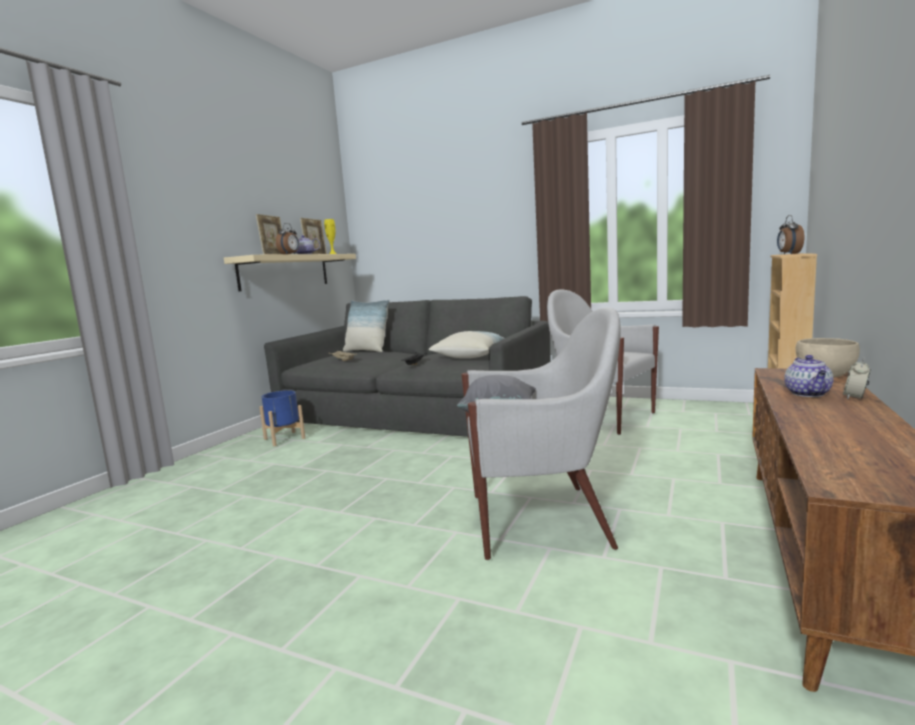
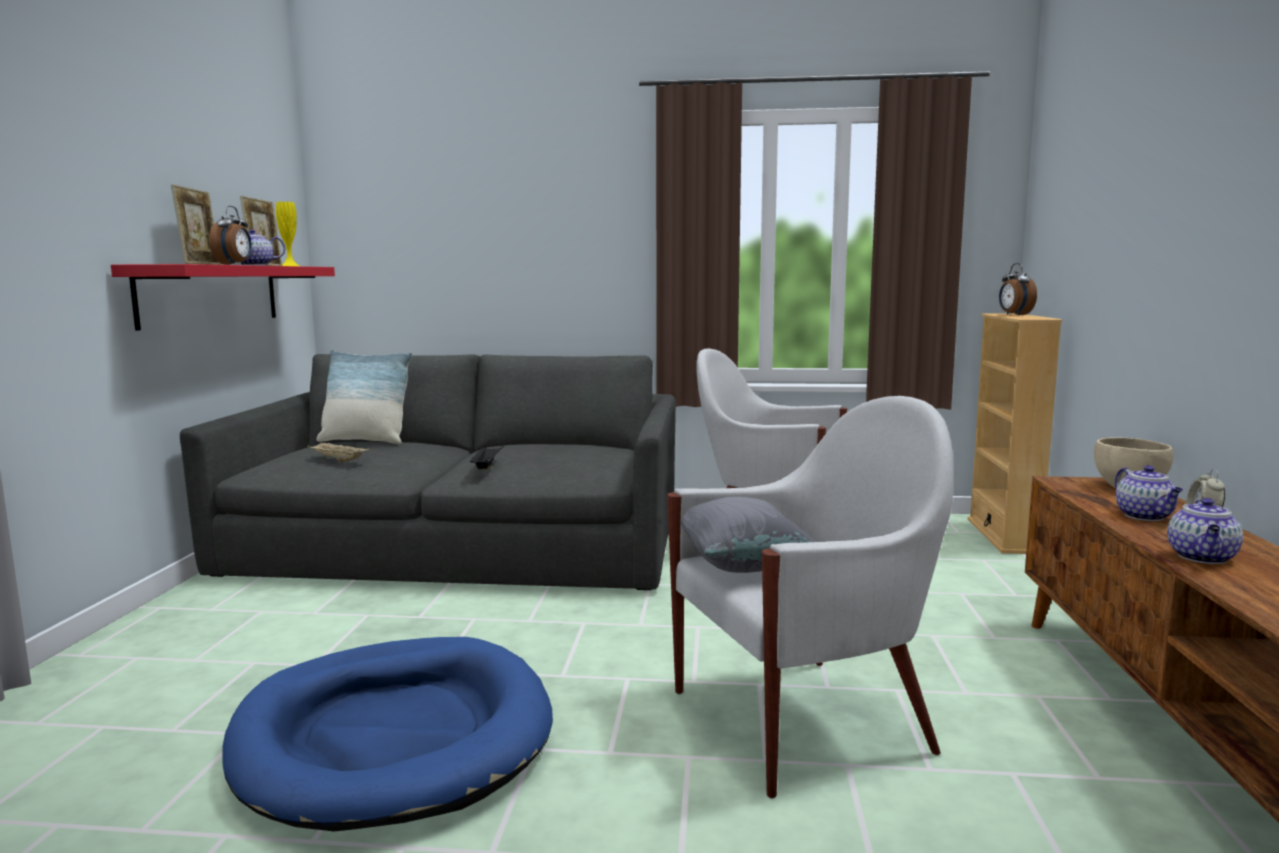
camera: 20 degrees left, 0 degrees up
(284, 439) = (239, 610): blue planter -> none
(285, 272) = (211, 294): beige shelf -> red shelf
(311, 504) = (394, 737): none -> blue dog bed
(470, 355) = (570, 451): pillow -> none
(814, 421) = (1202, 558): none -> teapot

